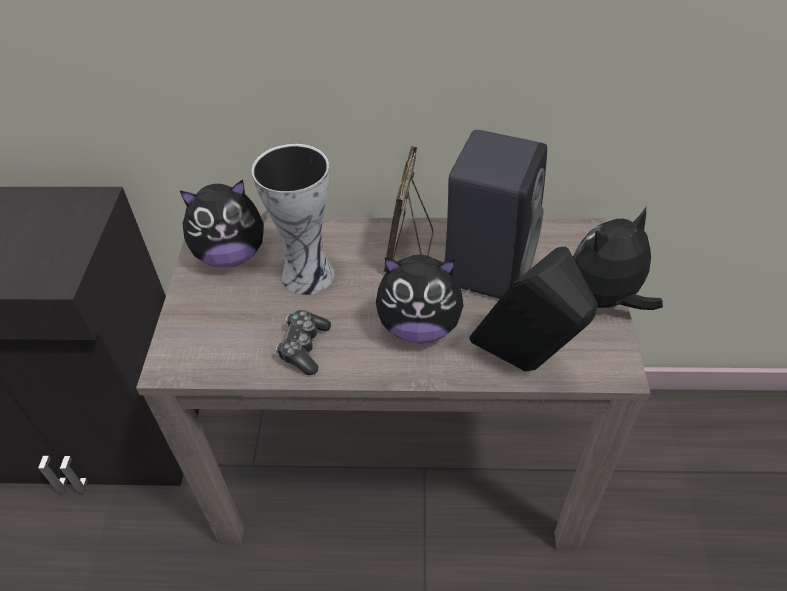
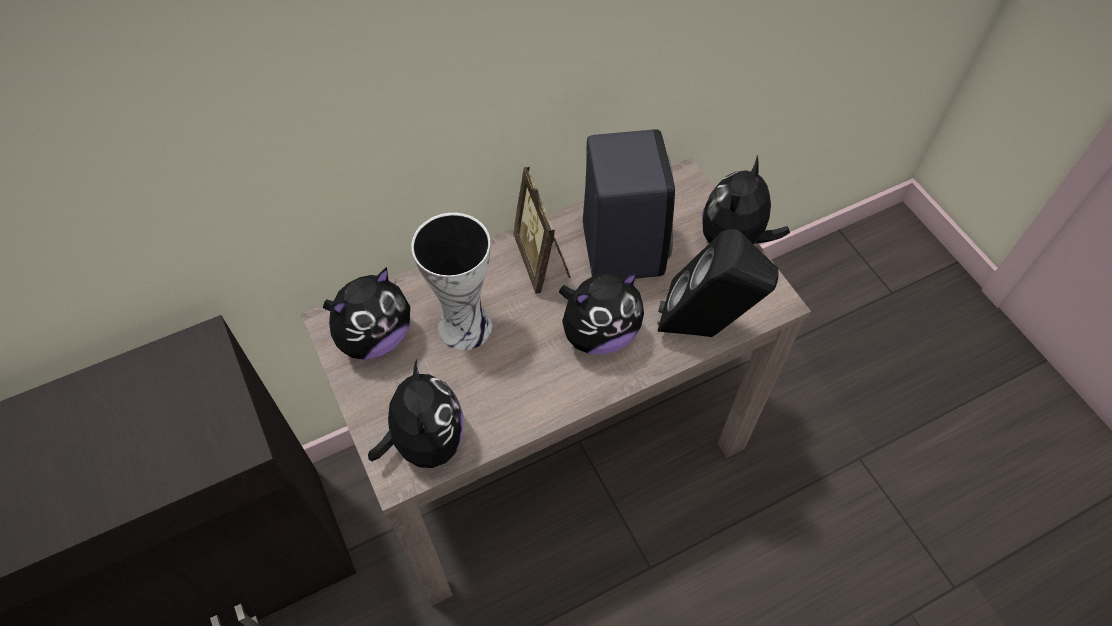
camera: 30 degrees left, 10 degrees up
(210, 349) = (425, 441): none -> plush toy
(304, 347) = (511, 399): game controller -> none

